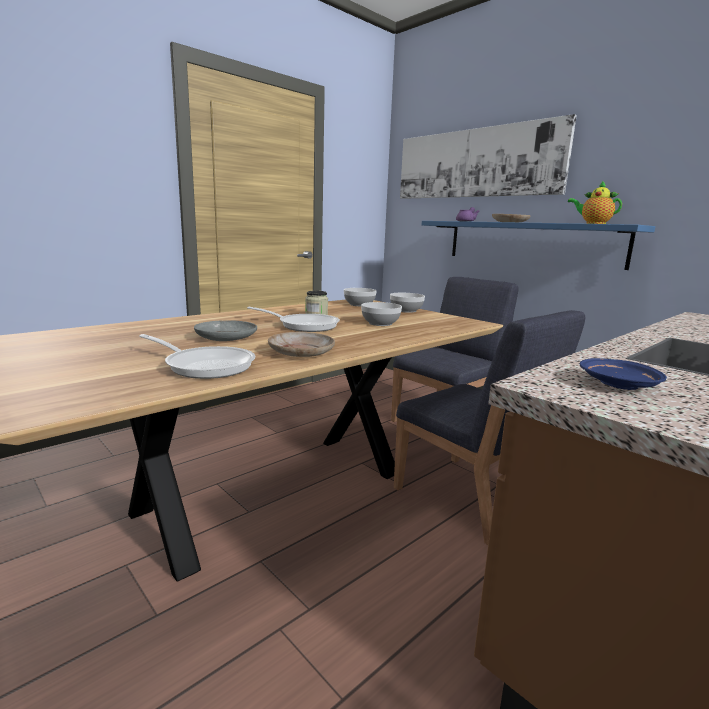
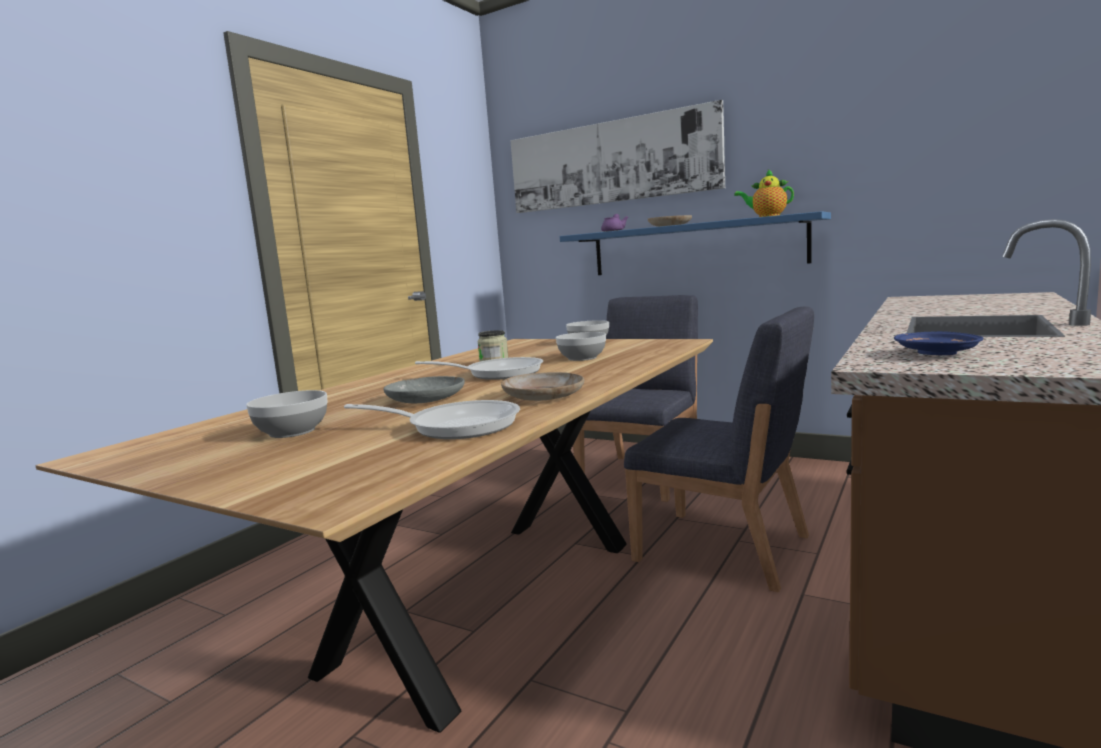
camera: 15 degrees left, 5 degrees down
(359, 304) = (523, 345): bowl -> bowl (291, 432)

